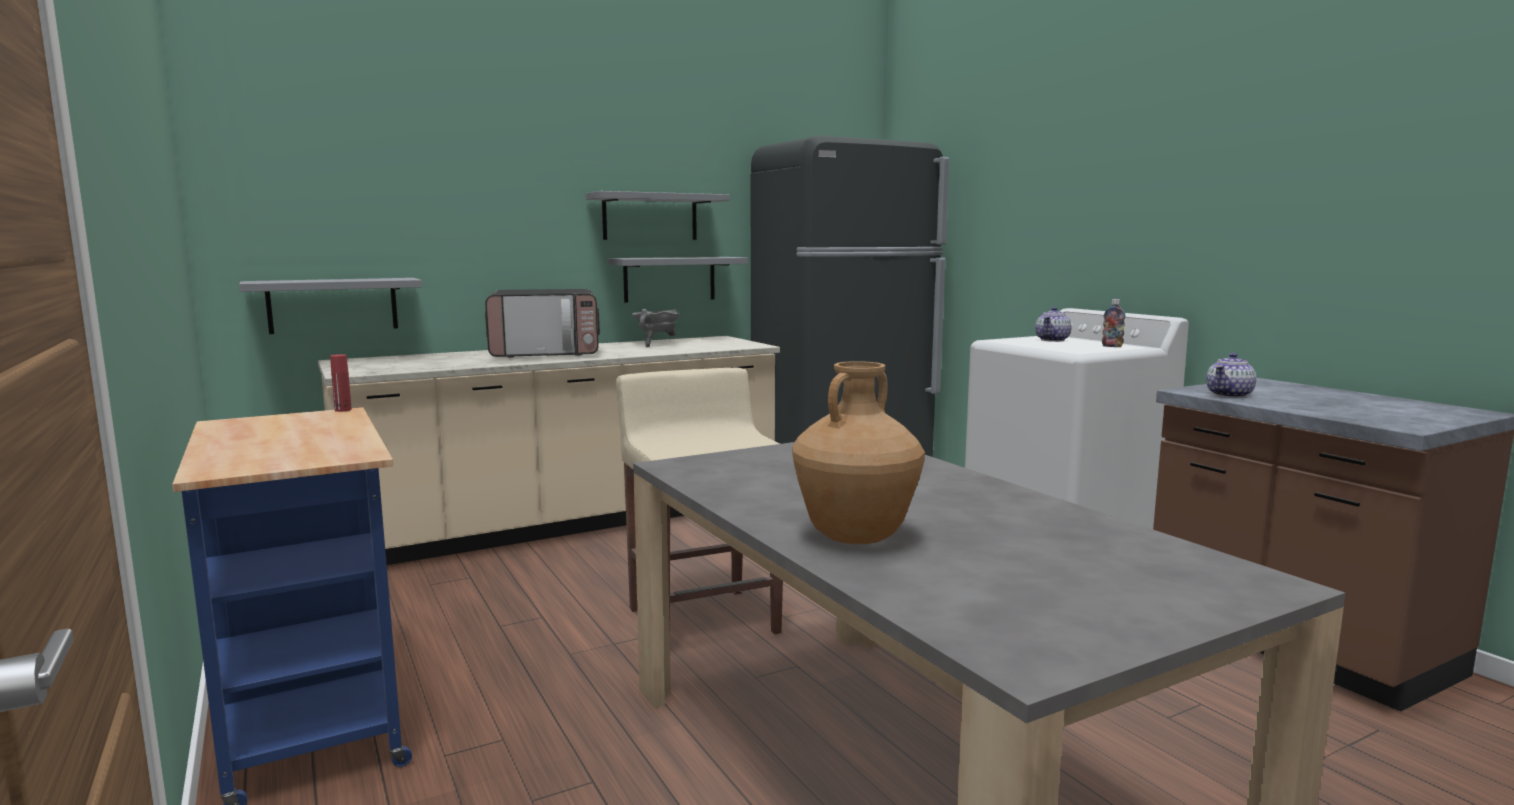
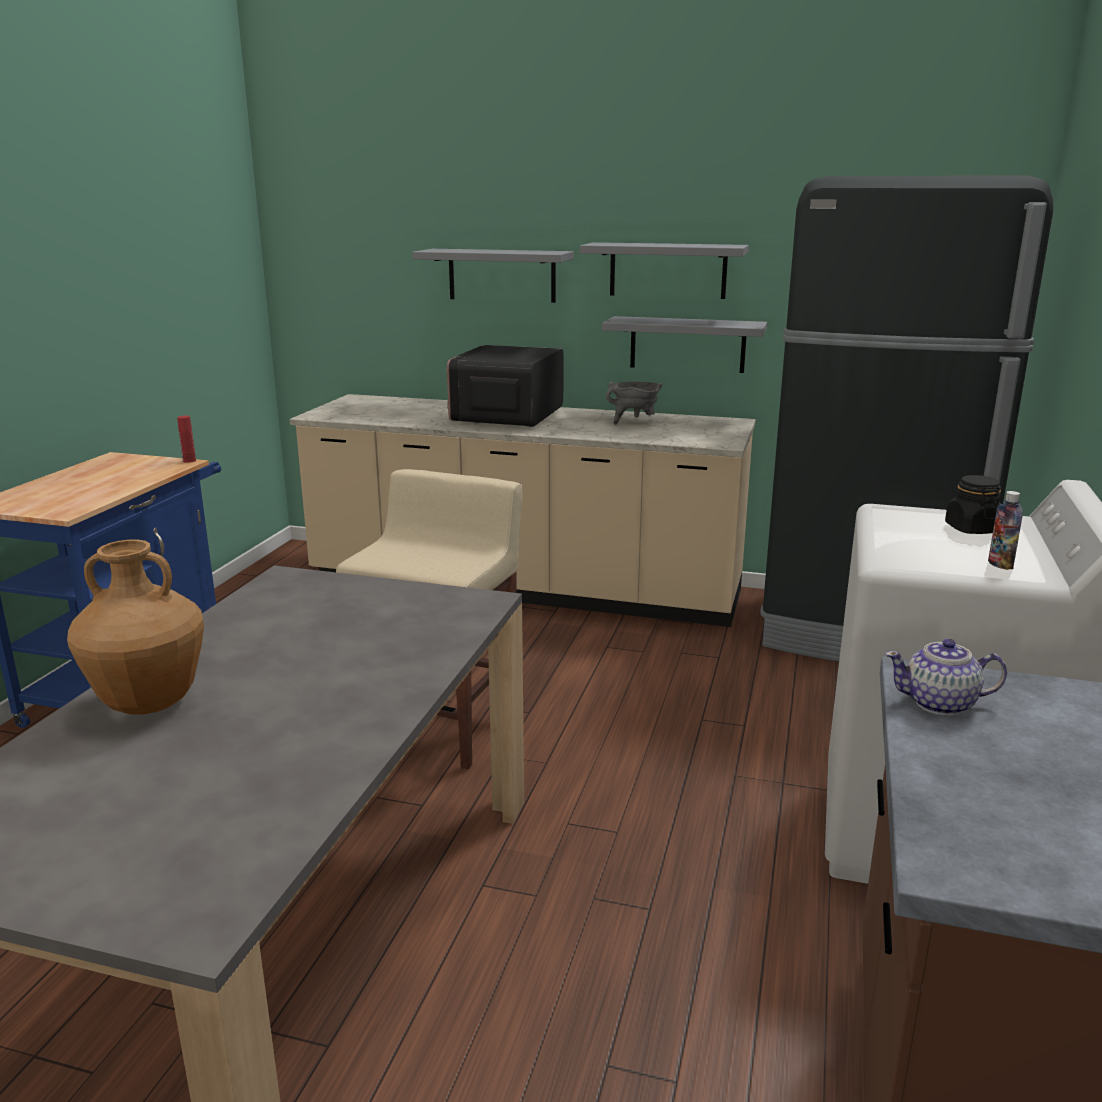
camera: 45 degrees right, 10 degrees up
(333, 305) = (362, 346): grey shelf -> grey shelf (502, 275)
(546, 353) = (507, 416): microwave -> microwave turned 75 degrees clockwise
(1053, 340) = (972, 529): teapot -> black jar

